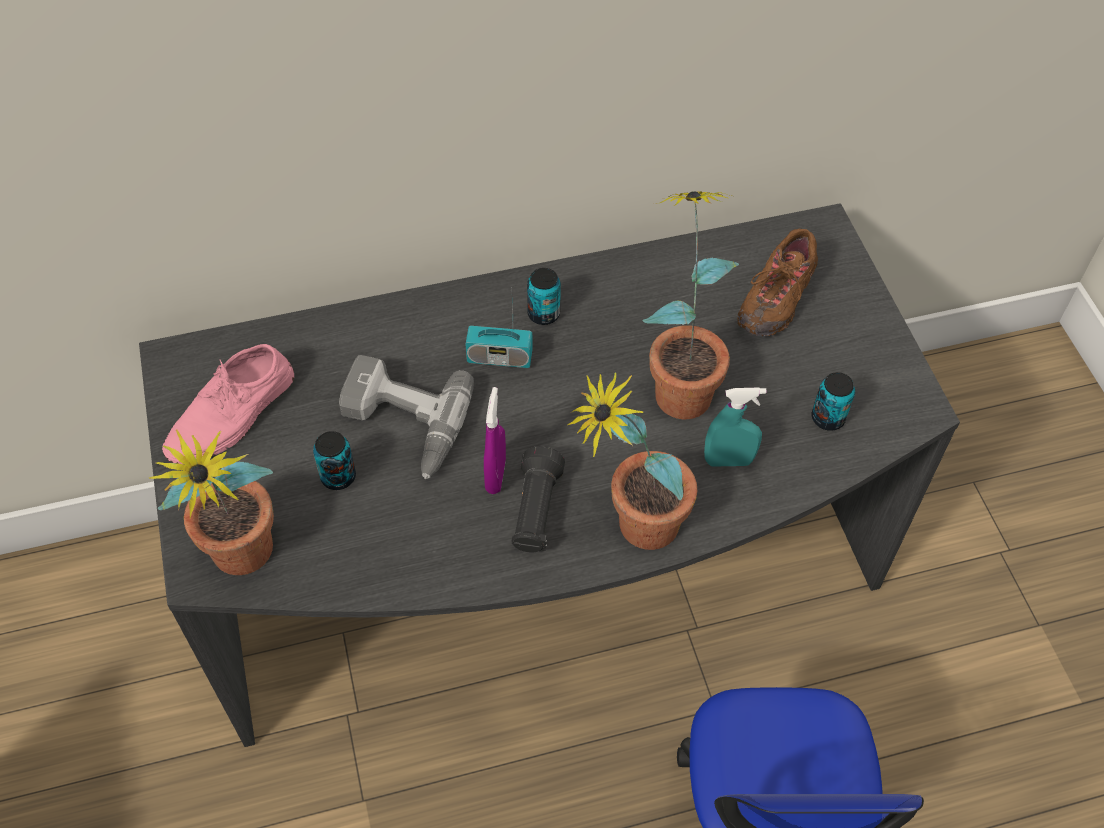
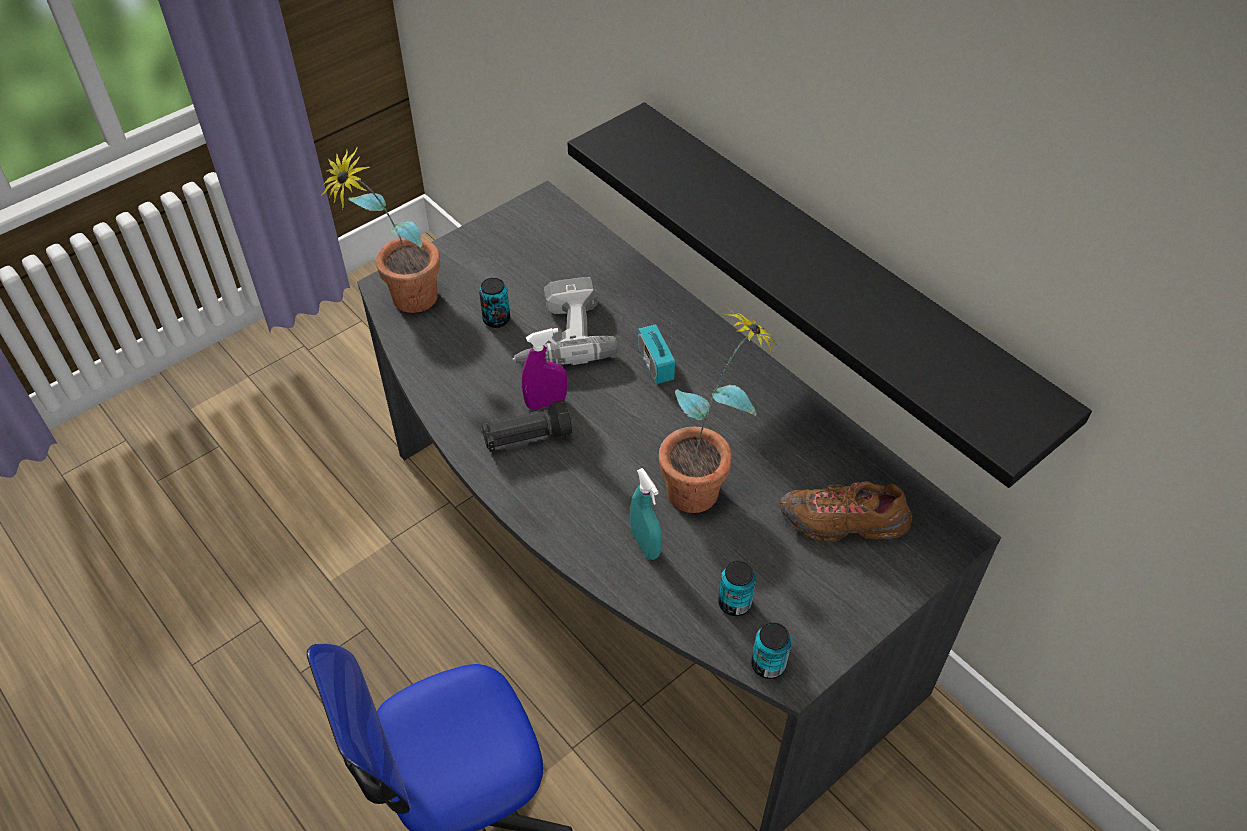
camera: 65 degrees right, 5 degrees down
(232, 415) = (516, 247): pink shoe -> none
(543, 314) = (716, 374): can -> can (768, 664)
(597, 131) = (833, 277): none -> black shelf
(631, 530) = (541, 502): potted plant -> none

